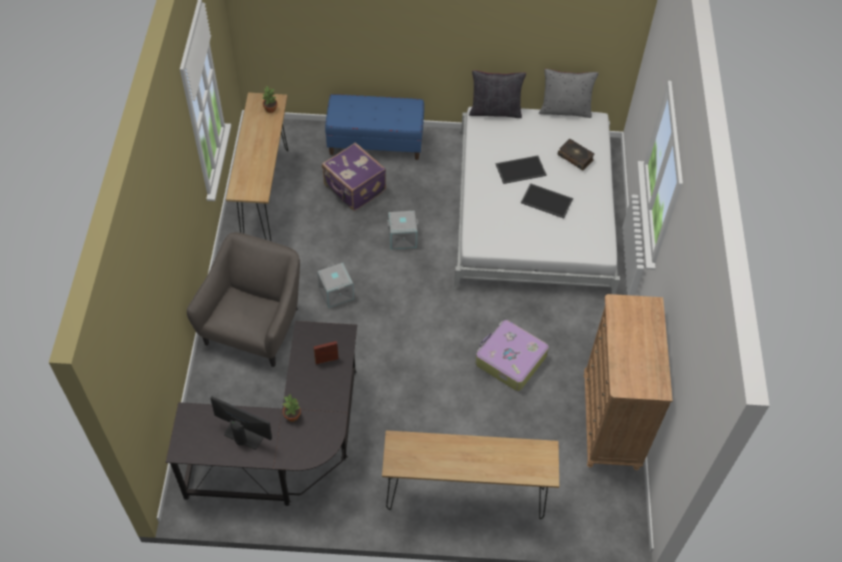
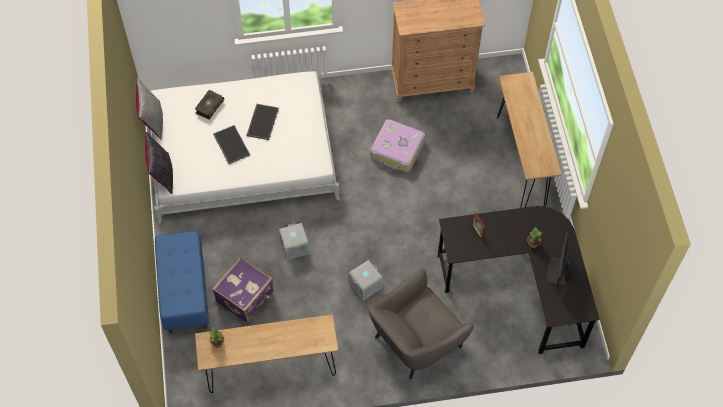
camera: 100 degrees left, 5 degrees up
(254, 326) = (416, 340): grey armchair -> grey armchair turned 45 degrees counterclockwise

